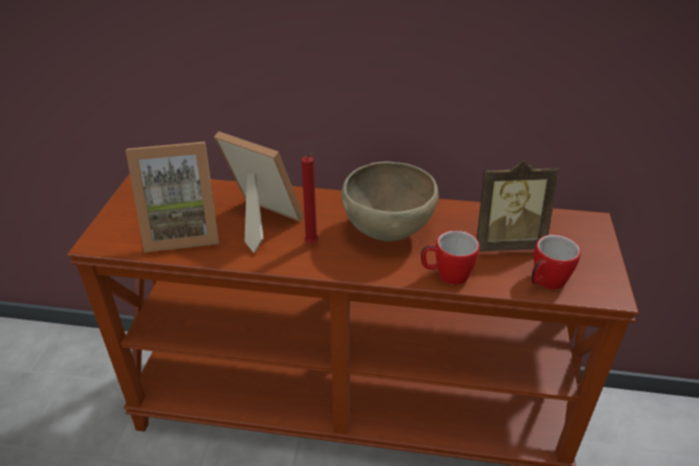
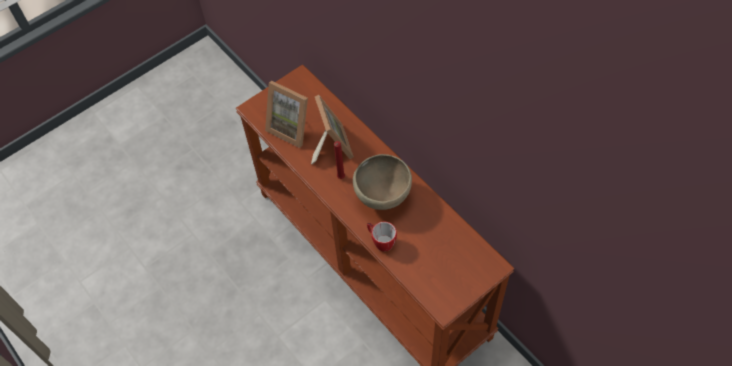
camera: 45 degrees right, 20 degrees up
(506, 242) = (432, 245): picture frame -> none
(545, 282) = (421, 280): mug -> none

